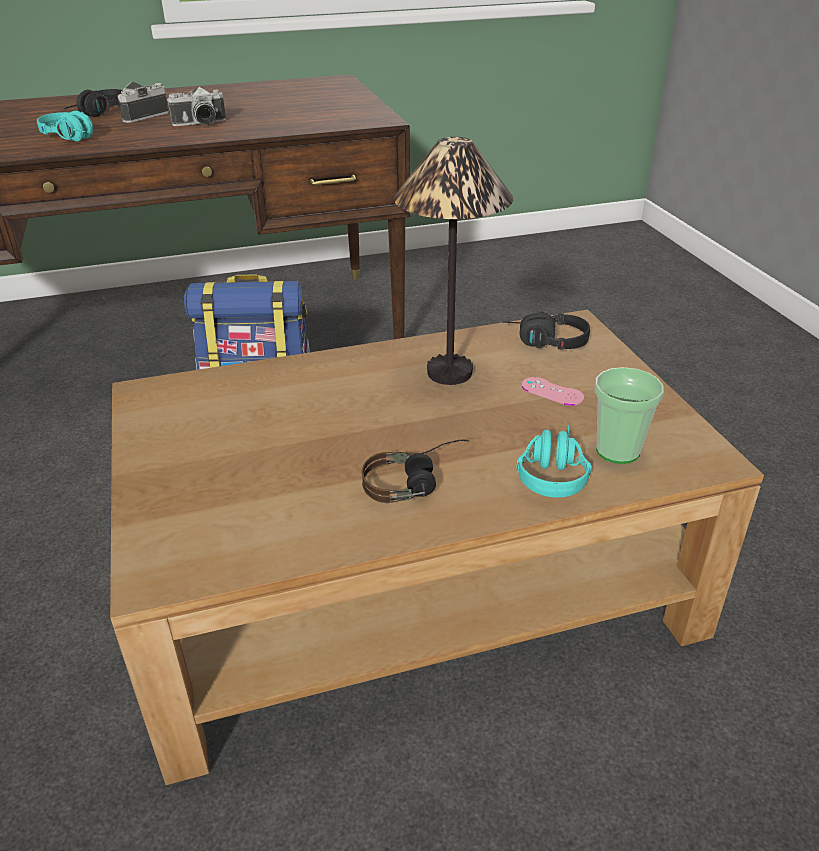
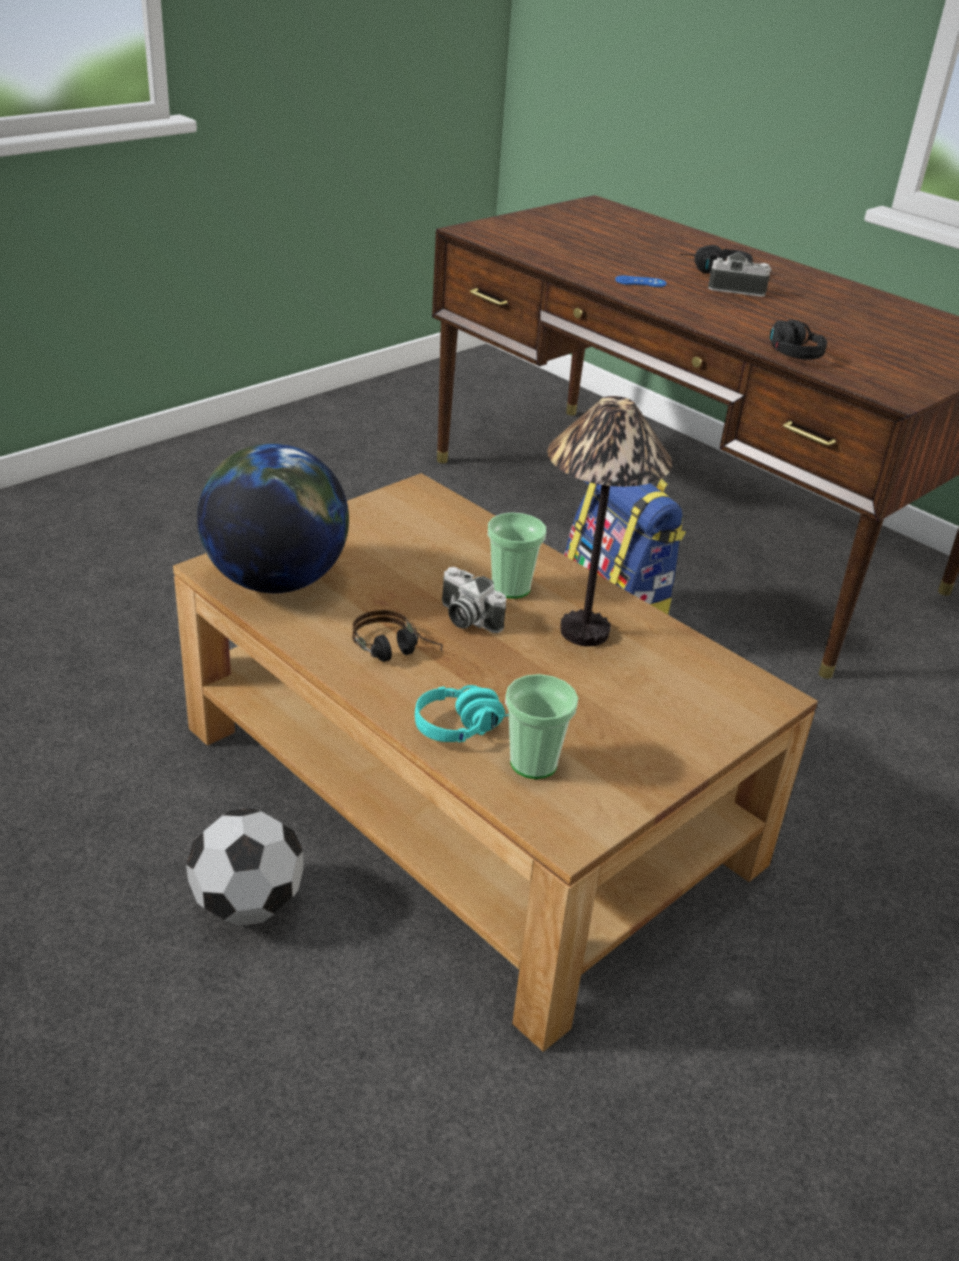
camera: 60 degrees right, 0 degrees up
(74, 138) = (640, 282): turquoise headphones -> blue game controller
(199, 123) = (751, 317): camera -> camera (466, 618)
(223, 534) = (276, 580): none -> globe
(358, 389) = (511, 588): none -> cup
(477, 805) = (247, 905): none -> football
(544, 343) = (702, 681): black headphones -> black headphones (788, 351)
(552, 391) = (607, 703): pink game controller -> none

